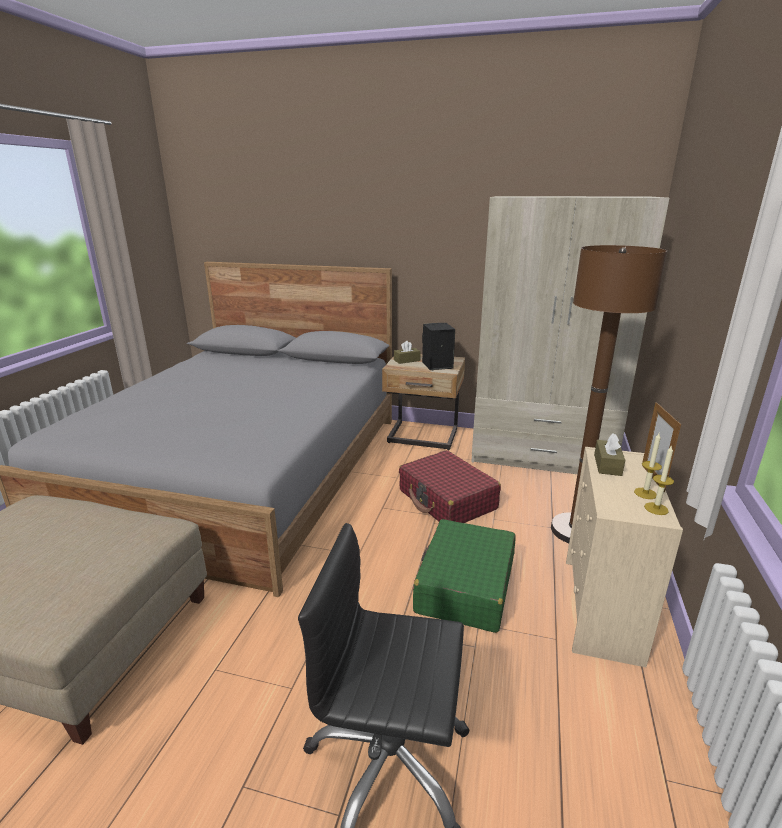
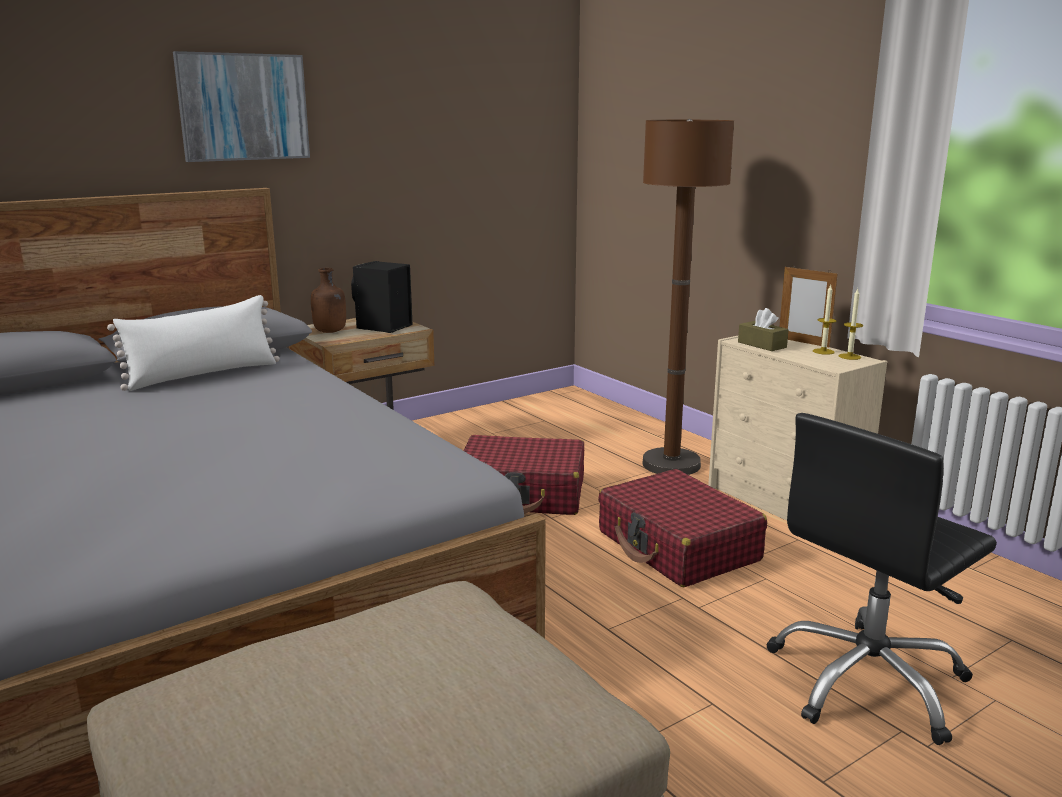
camera: 50 degrees left, 5 degrees down
(307, 367) = (203, 374): none -> white pillow
(387, 219) = (243, 107): none -> picture
(407, 360) = (330, 332): brown tissue box -> brown bottle
(465, 586) = (678, 547): green suitcase -> red suitcase
(541, 454) = (526, 418): beige wardrobe -> none

